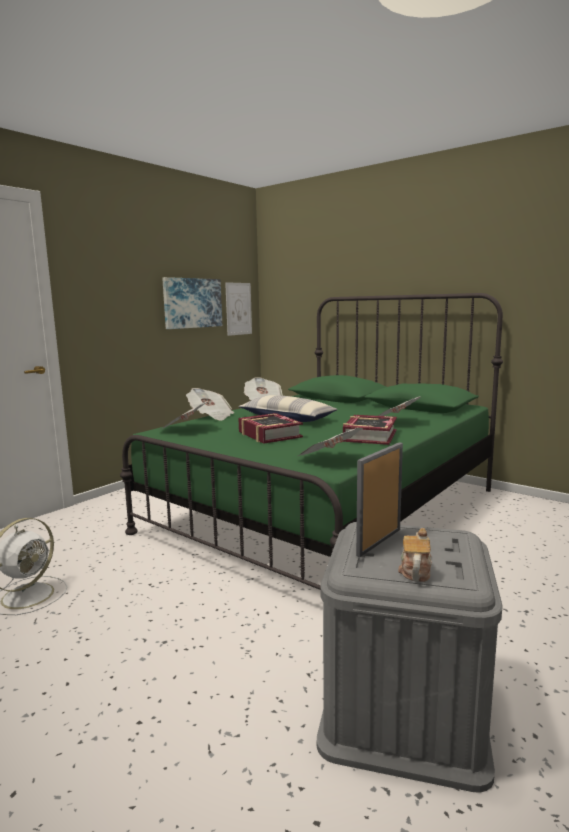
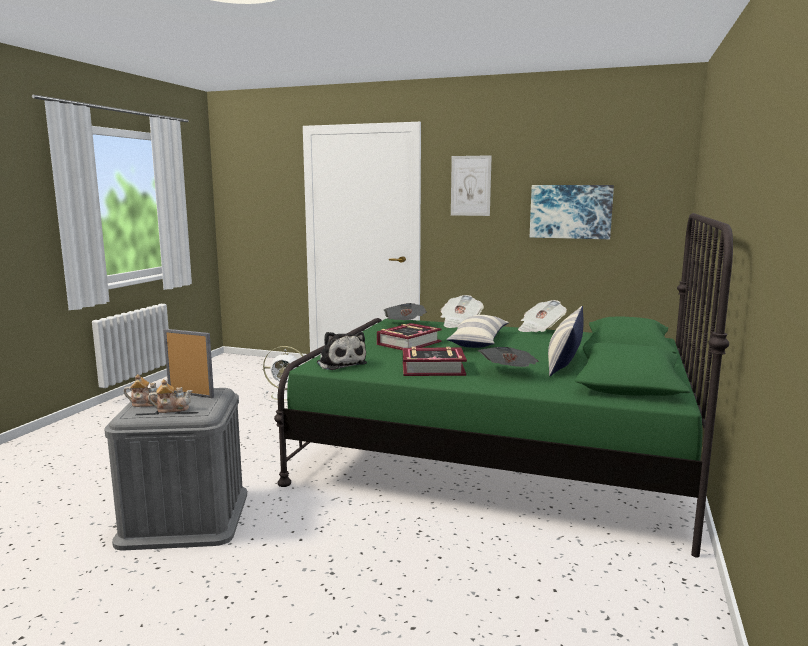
camera: 70 degrees right, 0 degrees up
(238, 309) = (648, 220): picture -> picture (470, 186)
(329, 459) = (340, 363): newspaper -> plush toy
(371, 410) = (564, 362): none -> pillow
(443, 552) = (172, 409): none -> teapot

